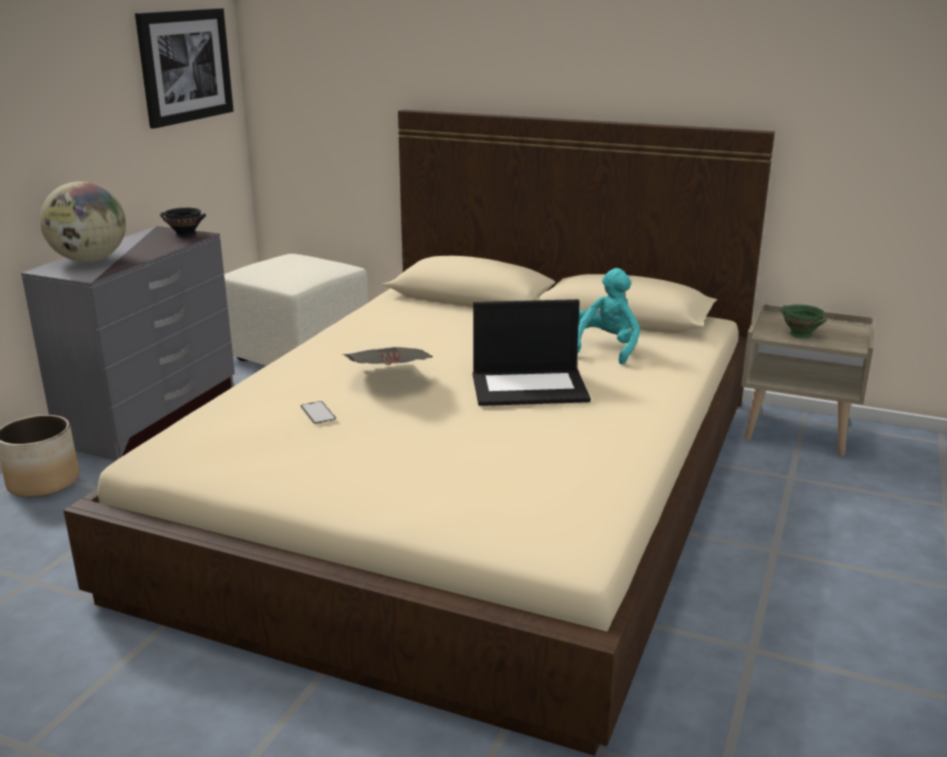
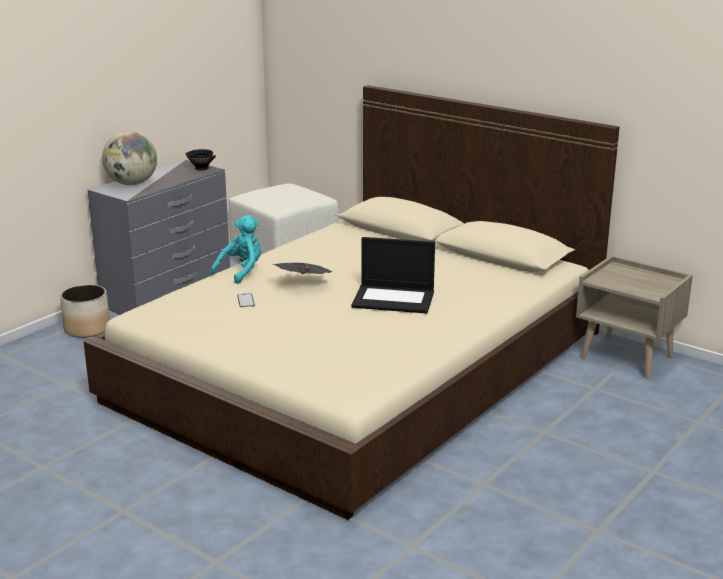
camera: 15 degrees right, 0 degrees up
(185, 66) = (217, 46): picture -> none
(606, 348) = (469, 278): turquoise plush toy -> turquoise plush toy (241, 272)
(801, 335) = (622, 283): green bowl -> none

